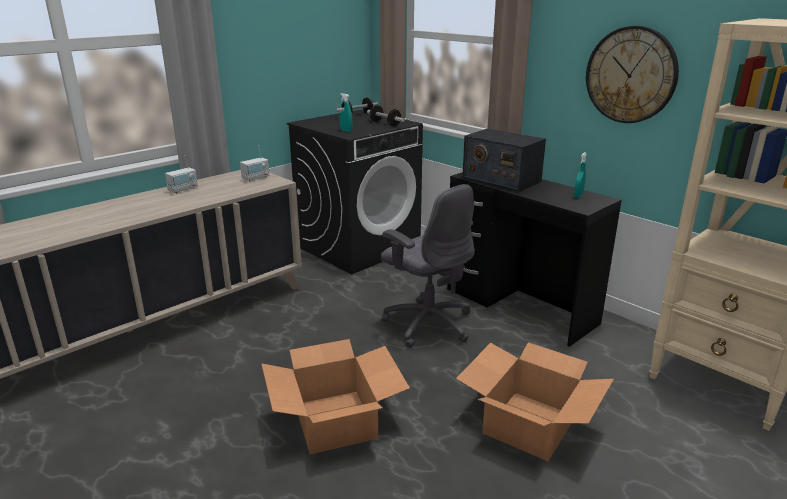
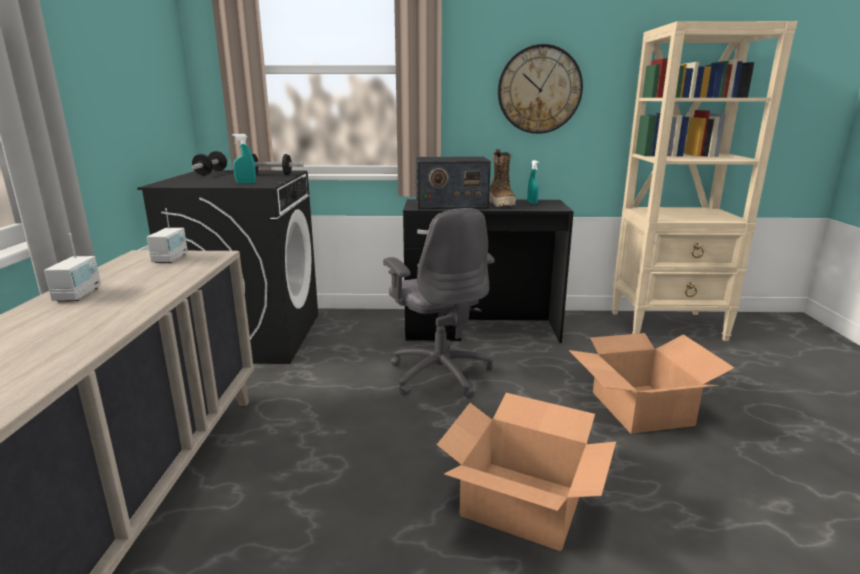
camera: 45 degrees left, 5 degrees down
(428, 323) = (440, 373): grey office chair -> grey office chair turned 60 degrees clockwise
(544, 190) = (501, 204): none -> boot

